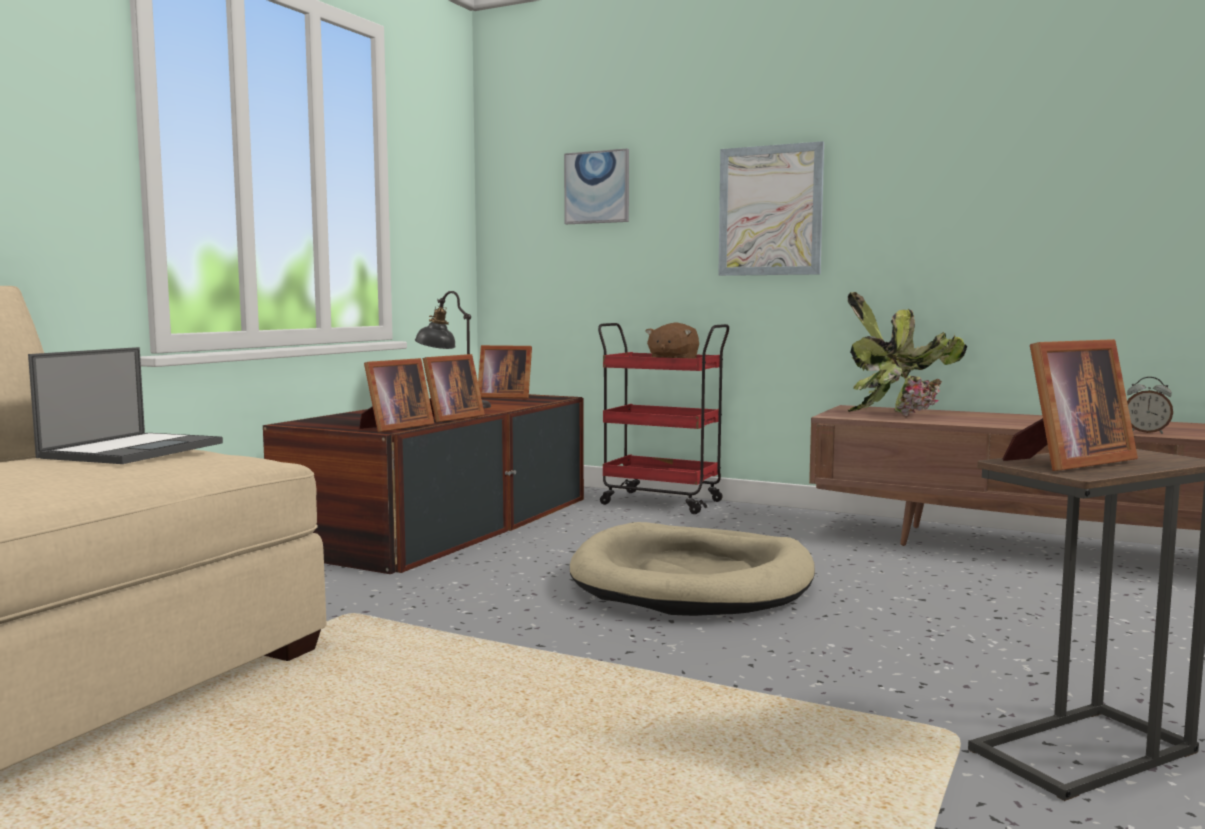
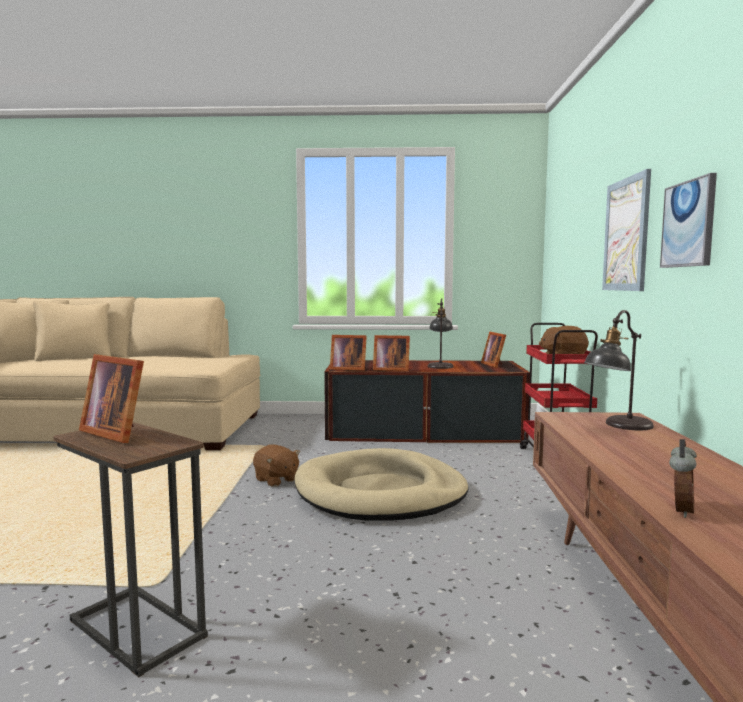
camera: 65 degrees right, 0 degrees up
(134, 450) = (196, 358): laptop -> none
(567, 626) = (276, 480): none -> brown plush toy
(597, 187) = (572, 223): picture -> picture (688, 224)
(899, 413) = (618, 427): potted plant -> grey table lamp
(1146, 432) = (680, 510): alarm clock -> alarm clock turned 150 degrees counterclockwise

